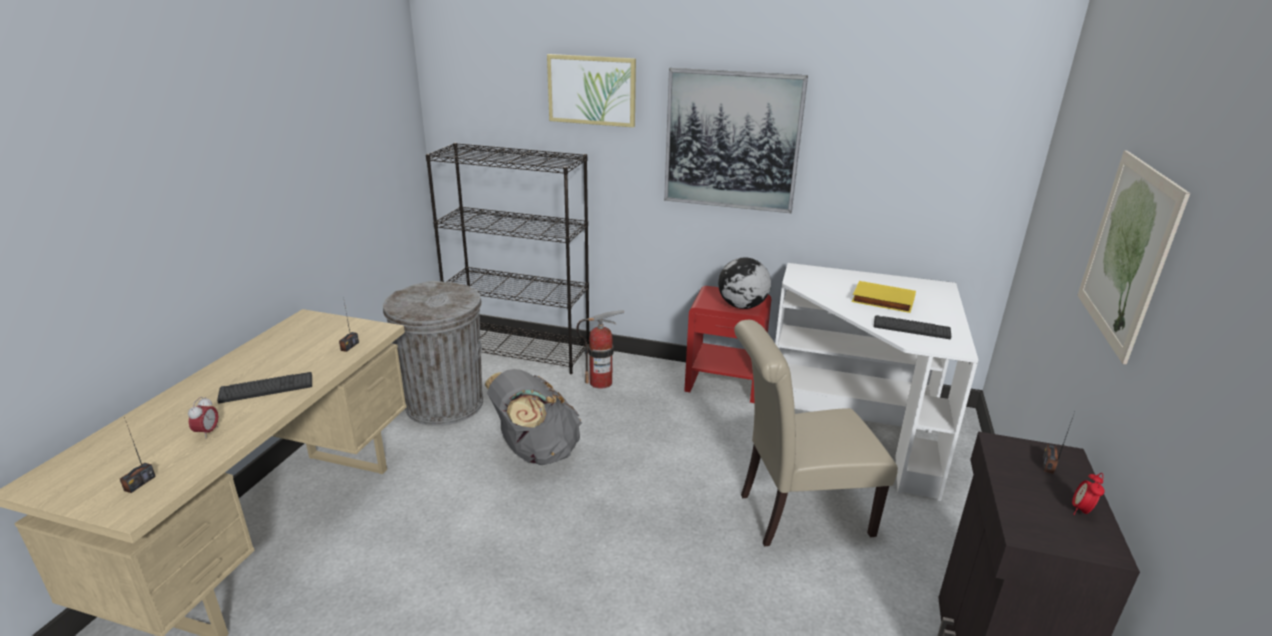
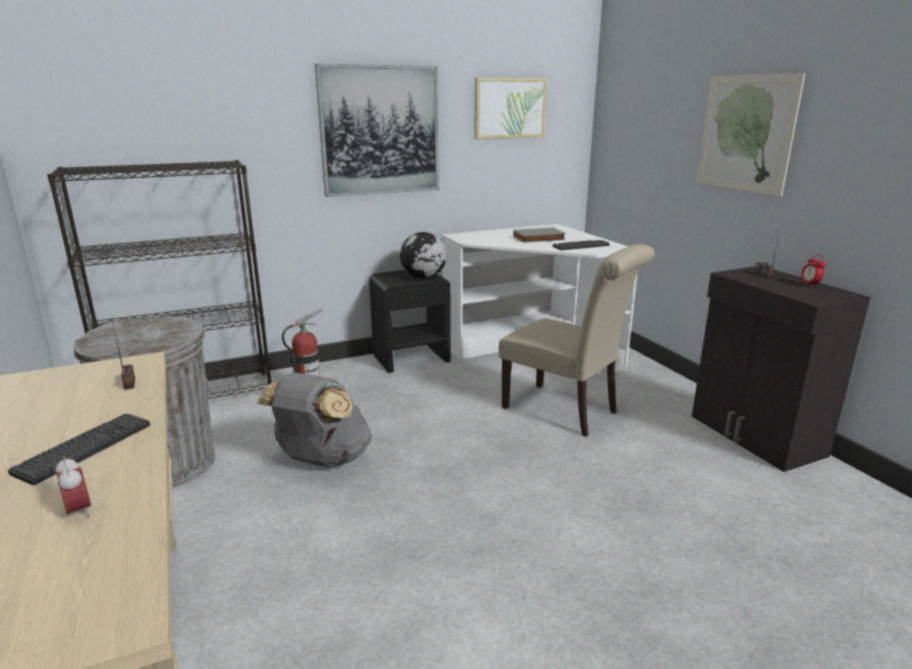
camera: 40 degrees left, 5 degrees down
(139, 483) = (71, 597): radio -> none
(592, 90) = (233, 91): picture -> picture (509, 108)
(725, 383) = (412, 358): red nightstand -> black nightstand
(796, 514) = (566, 411): beige chair -> beige chair turned 90 degrees counterclockwise
(882, 301) = (539, 238): yellow book -> grey book

